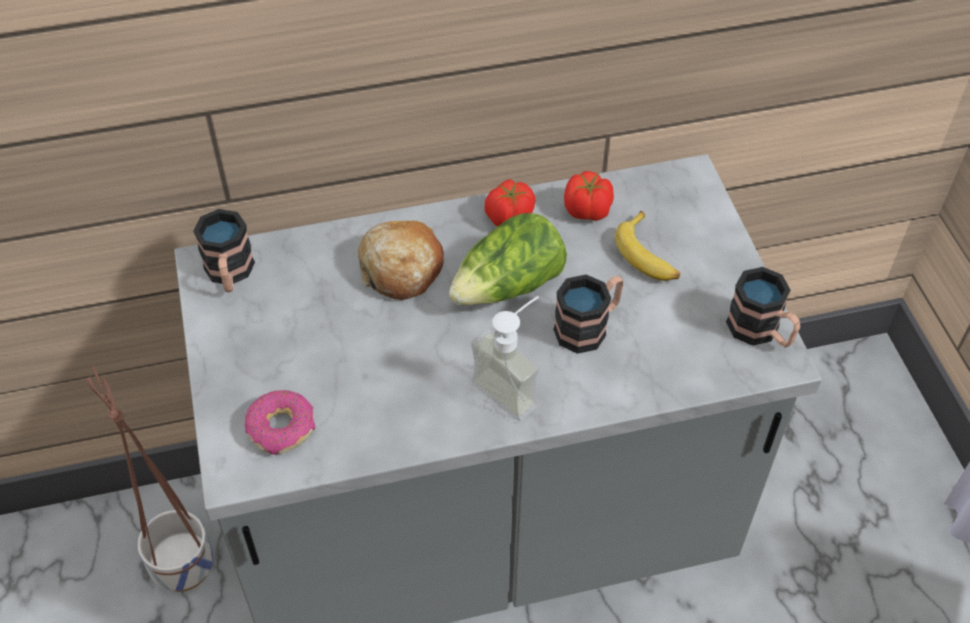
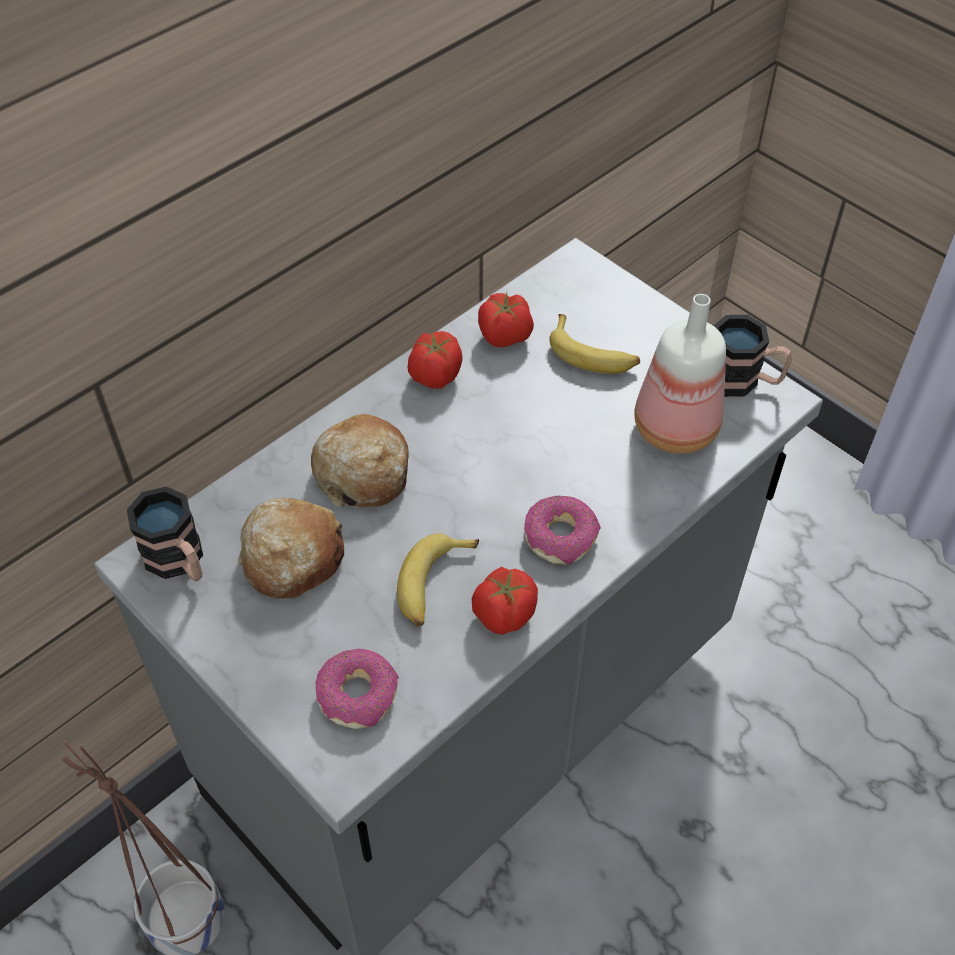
camera: 30 degrees left, 0 degrees up
(306, 307) = (292, 558): none -> bread
(392, 376) = (433, 585): none -> banana
(427, 423) = (503, 614): none -> tomato
(509, 286) = (484, 442): lettuce -> none
(514, 386) = (560, 537): soap dispenser -> donut
(589, 326) = (588, 446): mug -> none
(670, 343) = (672, 428): none -> bottle

